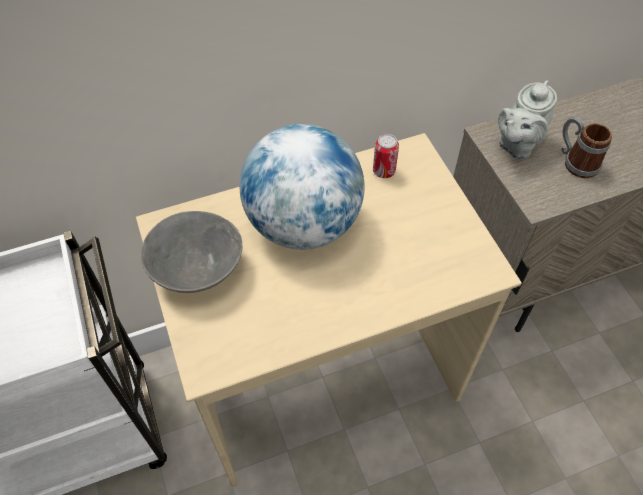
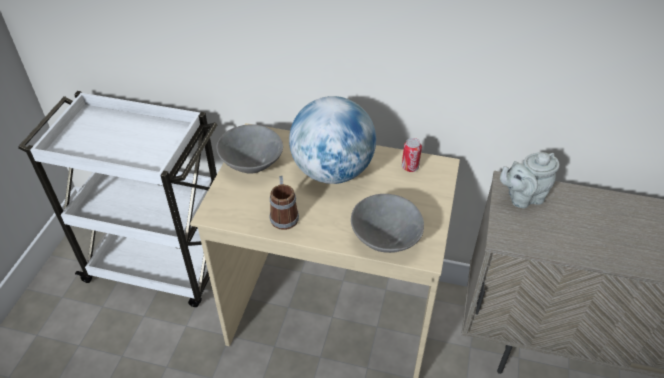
camera: 35 degrees right, 10 degrees down
(436, 278) = (385, 241): none -> grey bowl
(575, 161) = (558, 228): mug -> mug (284, 214)

